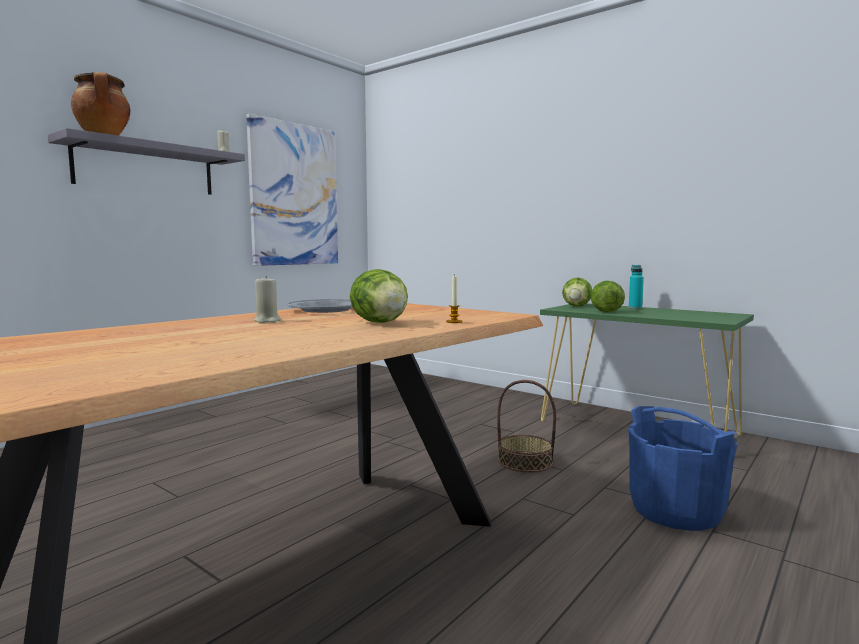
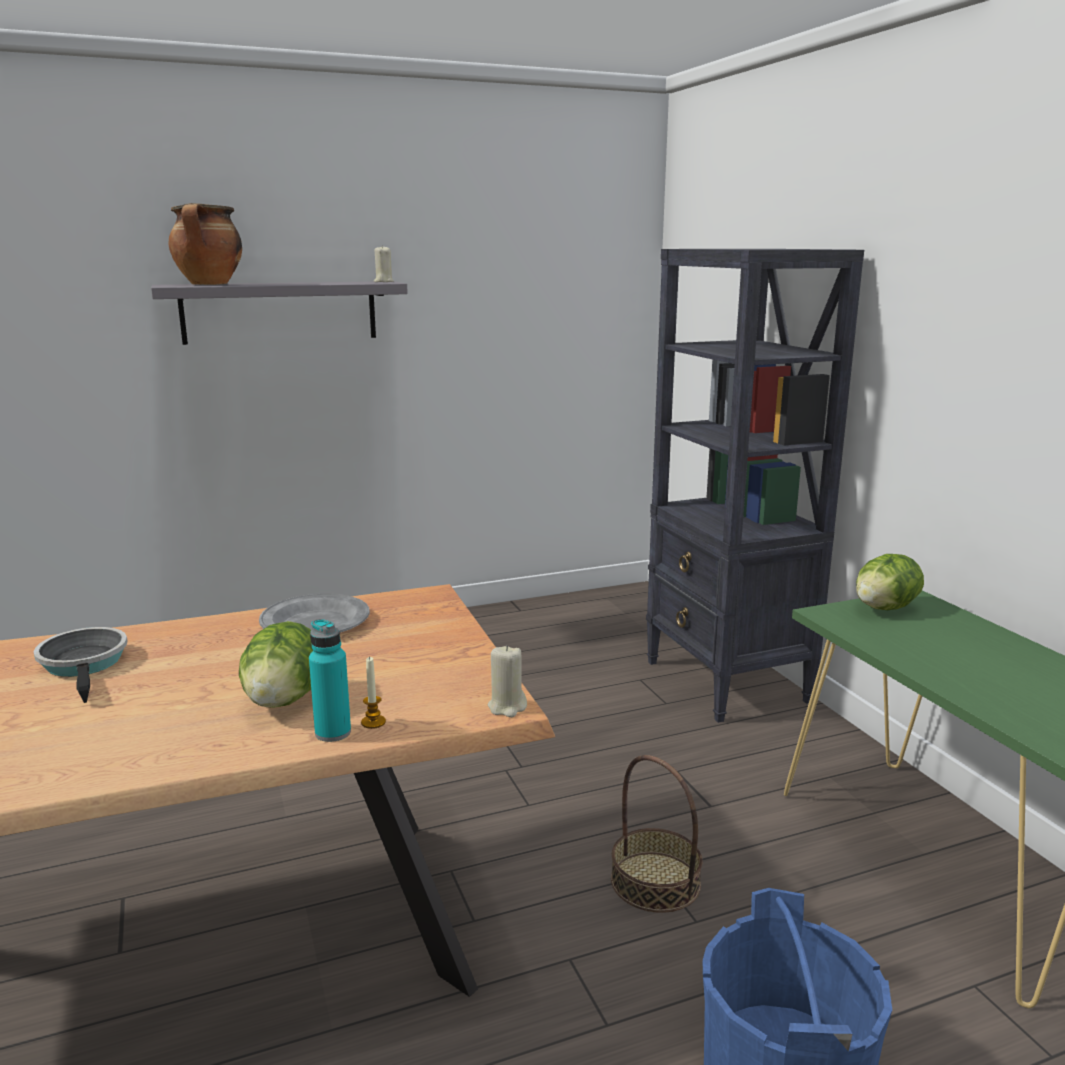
camera: 30 degrees right, 10 degrees up
(195, 328) = (85, 664): none -> frying pan
(267, 321) = (185, 657): beige candle -> beige candle (507, 707)
(294, 195) = (516, 322): picture -> none
(462, 391) = (727, 682): none -> black bookcase
(606, 311) = (900, 646): lettuce -> none
(635, 308) = (994, 639): turquoise bottle -> turquoise bottle (333, 733)

